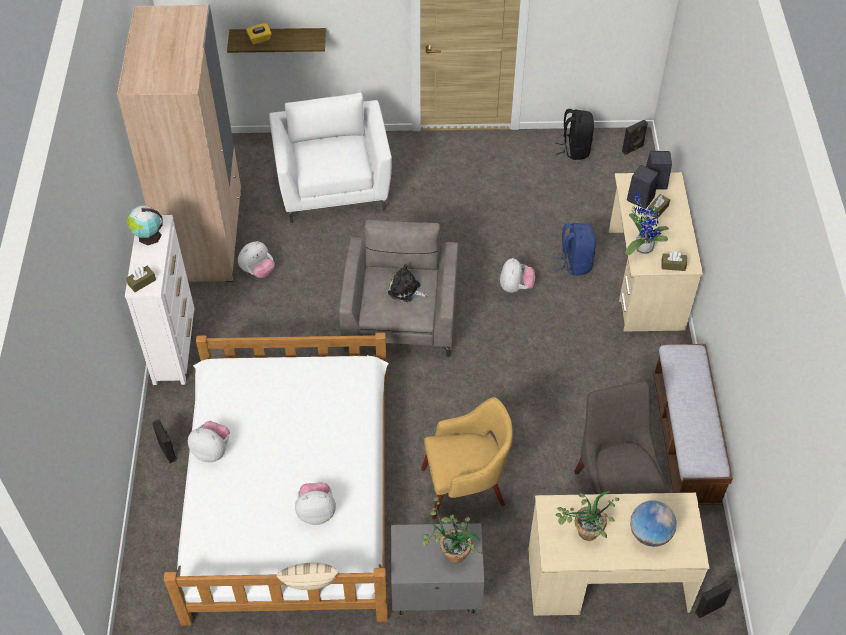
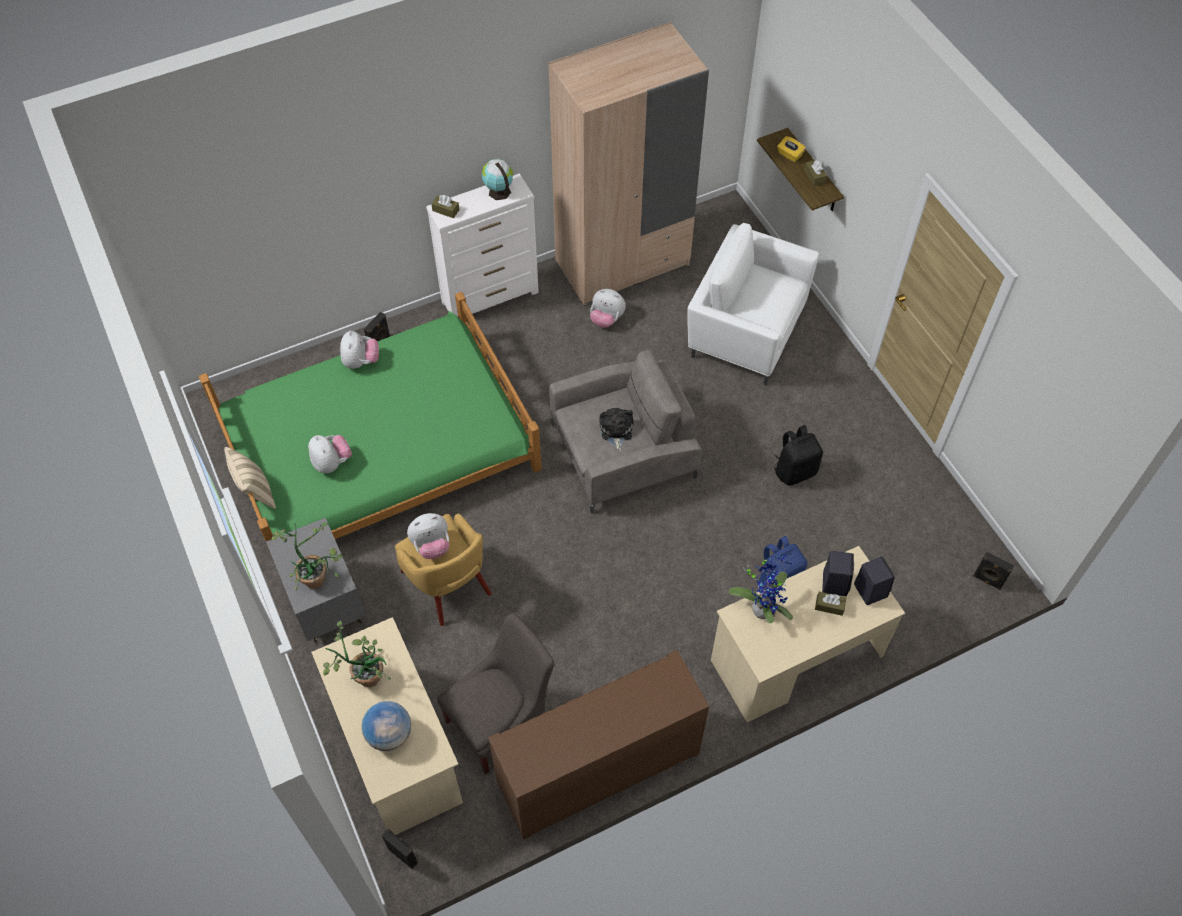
camera: 65 degrees right, 5 degrees up
(290, 490) = (381, 448): white bed -> green bed
(333, 188) = (745, 332): white armchair -> white armchair turned 120 degrees counterclockwise
(516, 287) = (712, 537): plush toy -> plush toy (431, 545)
(575, 149) = (945, 522): black backpack -> black backpack (795, 470)
(673, 265) = (754, 648): brown tissue box -> brown tissue box (814, 176)
(685, 440) = (598, 768): bench -> brown cabinet

